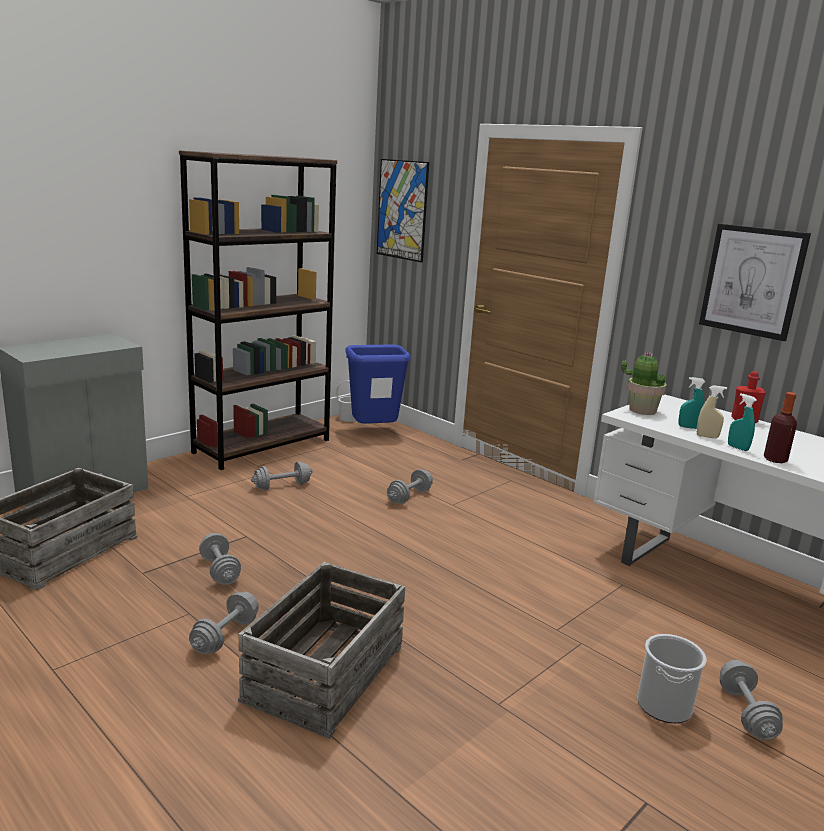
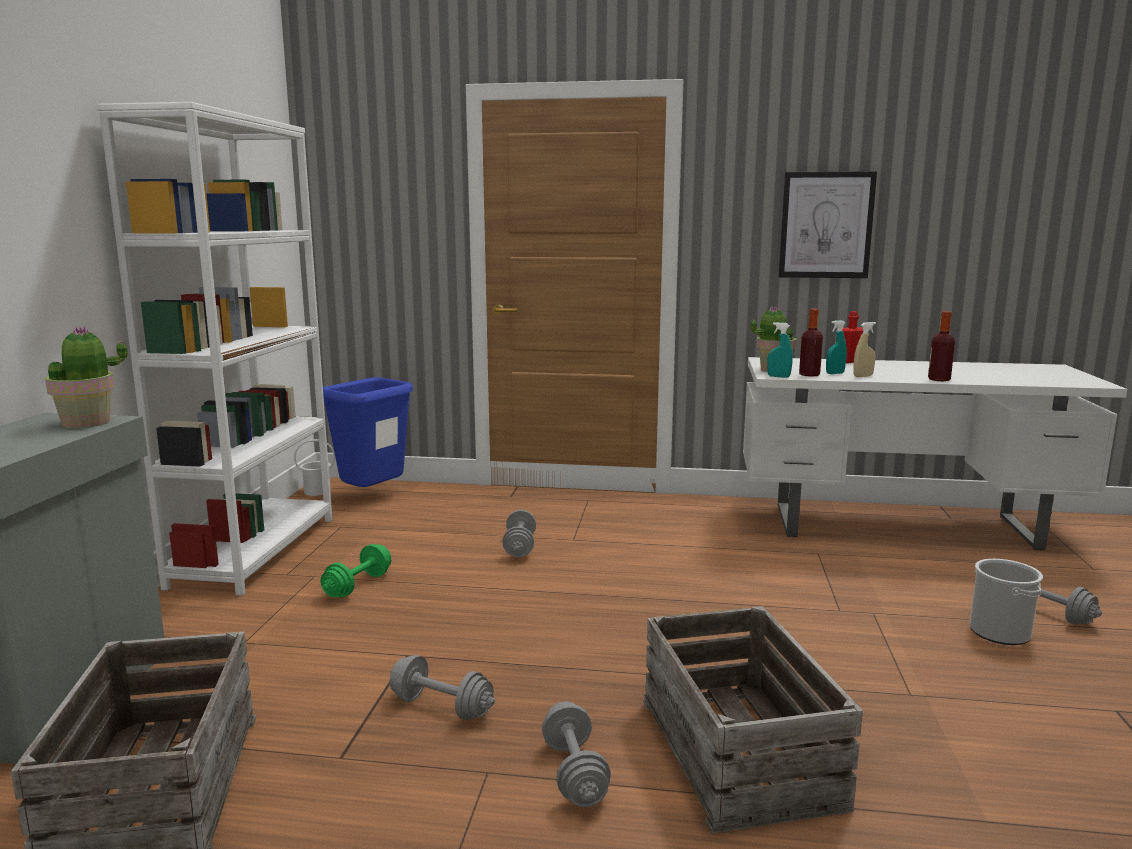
camera: 35 degrees left, 5 degrees down
(112, 344) = (87, 423): none -> potted plant
(262, 446) = (255, 551): brown bookcase -> white bookcase
(282, 486) = (358, 585): grey dumbbell -> green dumbbell
(402, 210) = (352, 202): picture -> none
(660, 422) = (809, 375): none -> bottle
(737, 448) = (900, 378): turquoise spray bottle -> turquoise spray bottle (778, 376)

